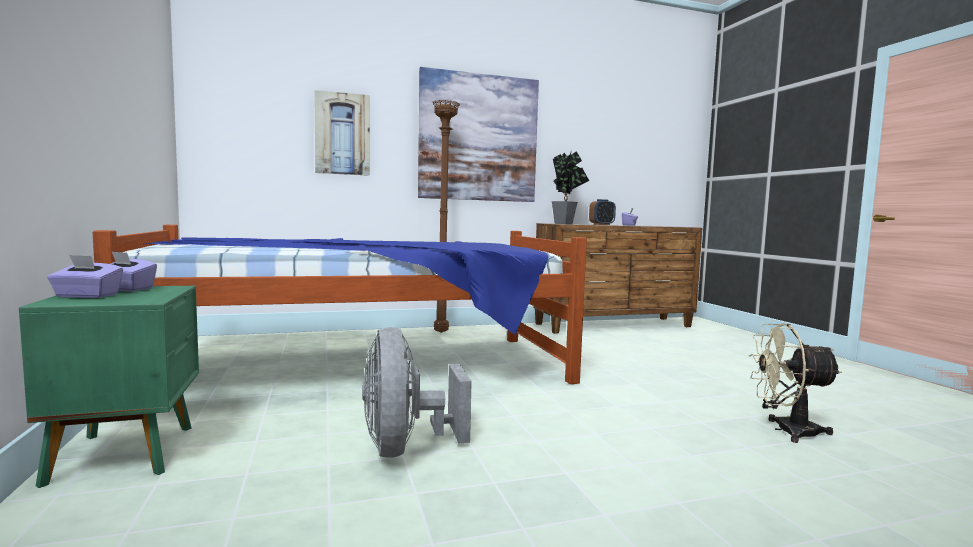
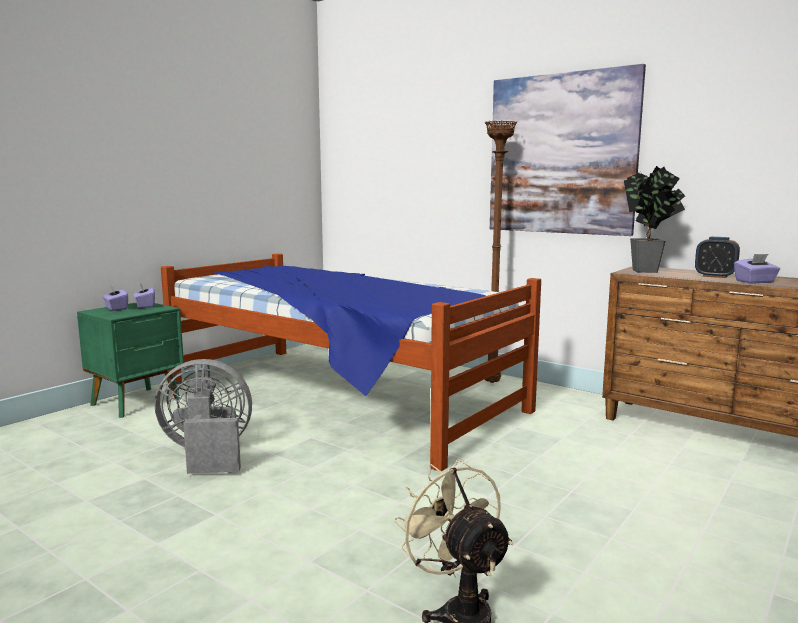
camera: 55 degrees right, 5 degrees up
(342, 134) = (426, 165): picture -> none
(405, 447) = (207, 454): grey fan -> grey fan turned 45 degrees clockwise

